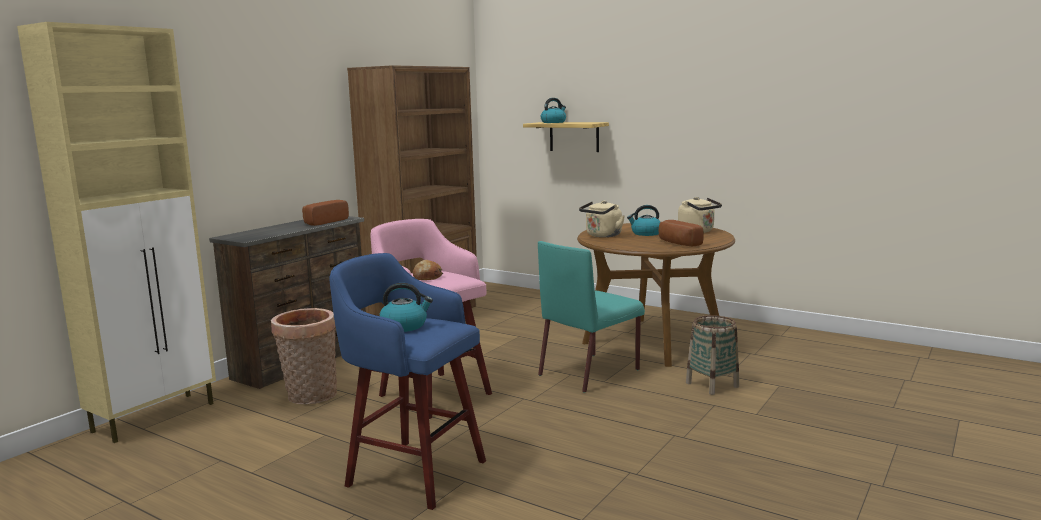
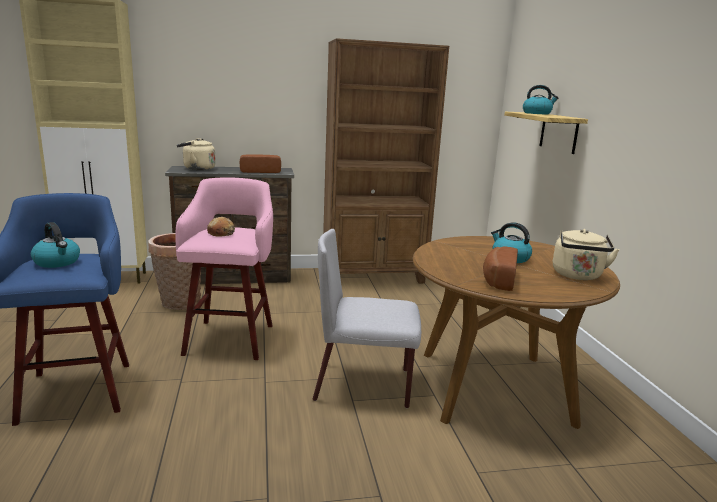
camera: 45 degrees right, 5 degrees up
(590, 372) = (364, 384): turquoise chair -> grey chair
(602, 235) = (460, 245): beige kettle -> beige kettle (197, 168)
(712, 385) = (434, 472): basket -> none

